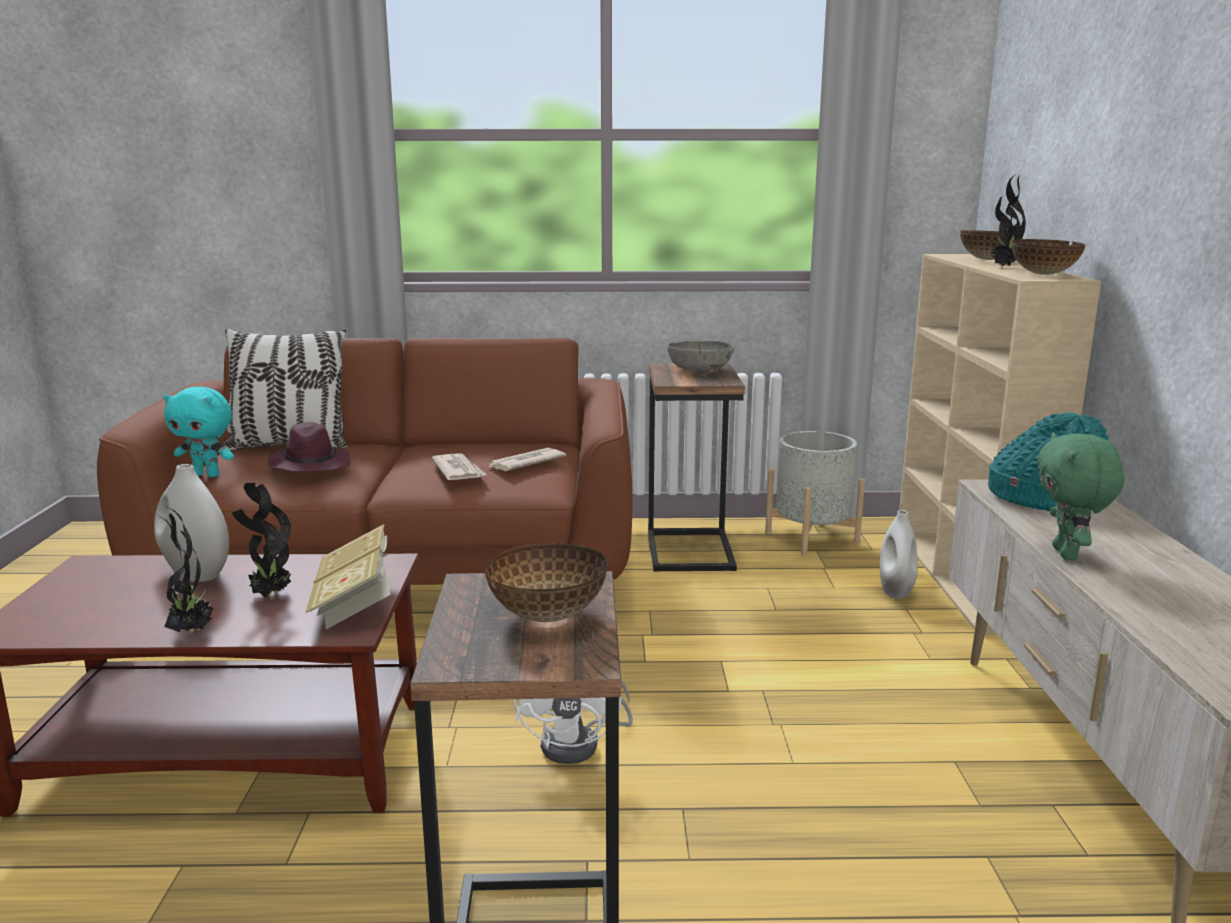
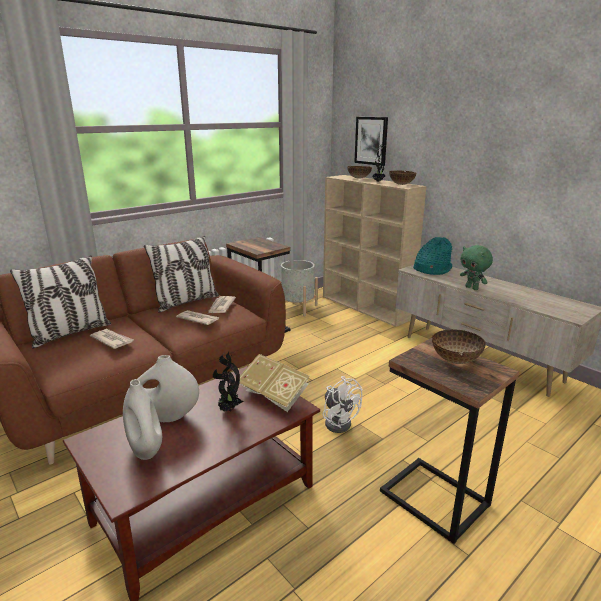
camera: 40 degrees left, 5 degrees up
(191, 631) = (230, 441): potted plant -> none
(207, 475) = (51, 365): turquoise plush toy -> none
(310, 466) = (112, 340): purple hat -> newspaper
(494, 446) = (186, 302): none -> pillow
(700, 370) = (255, 242): grey bowl -> none
(896, 591) = (353, 320): white vase -> white vase (146, 449)
(1033, 170) = (371, 140): none -> picture

